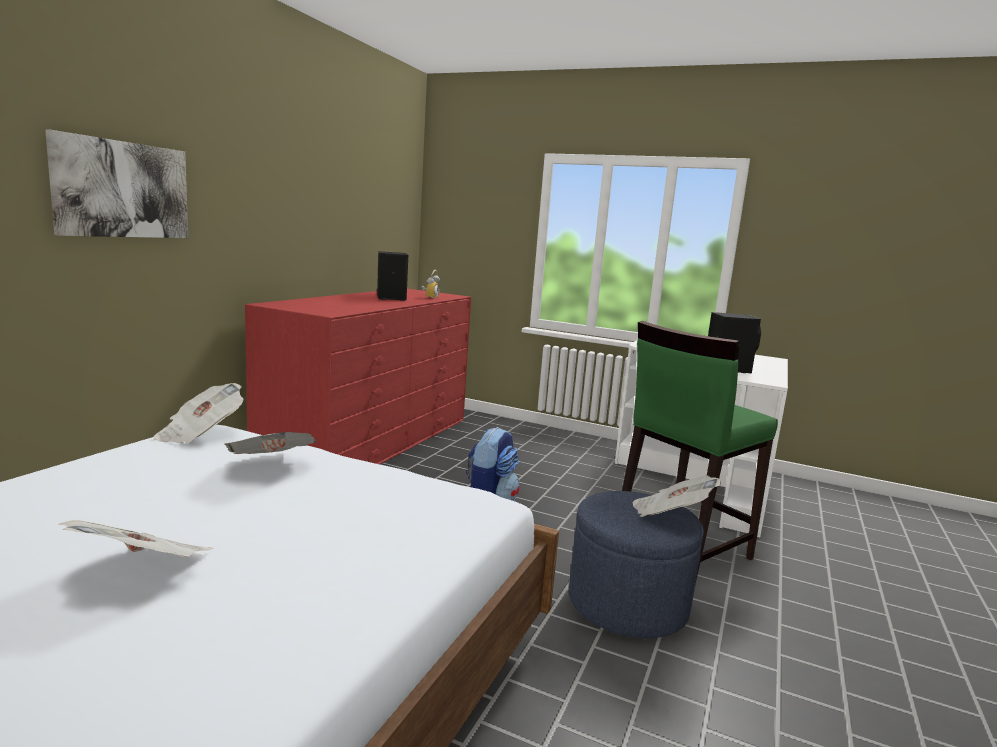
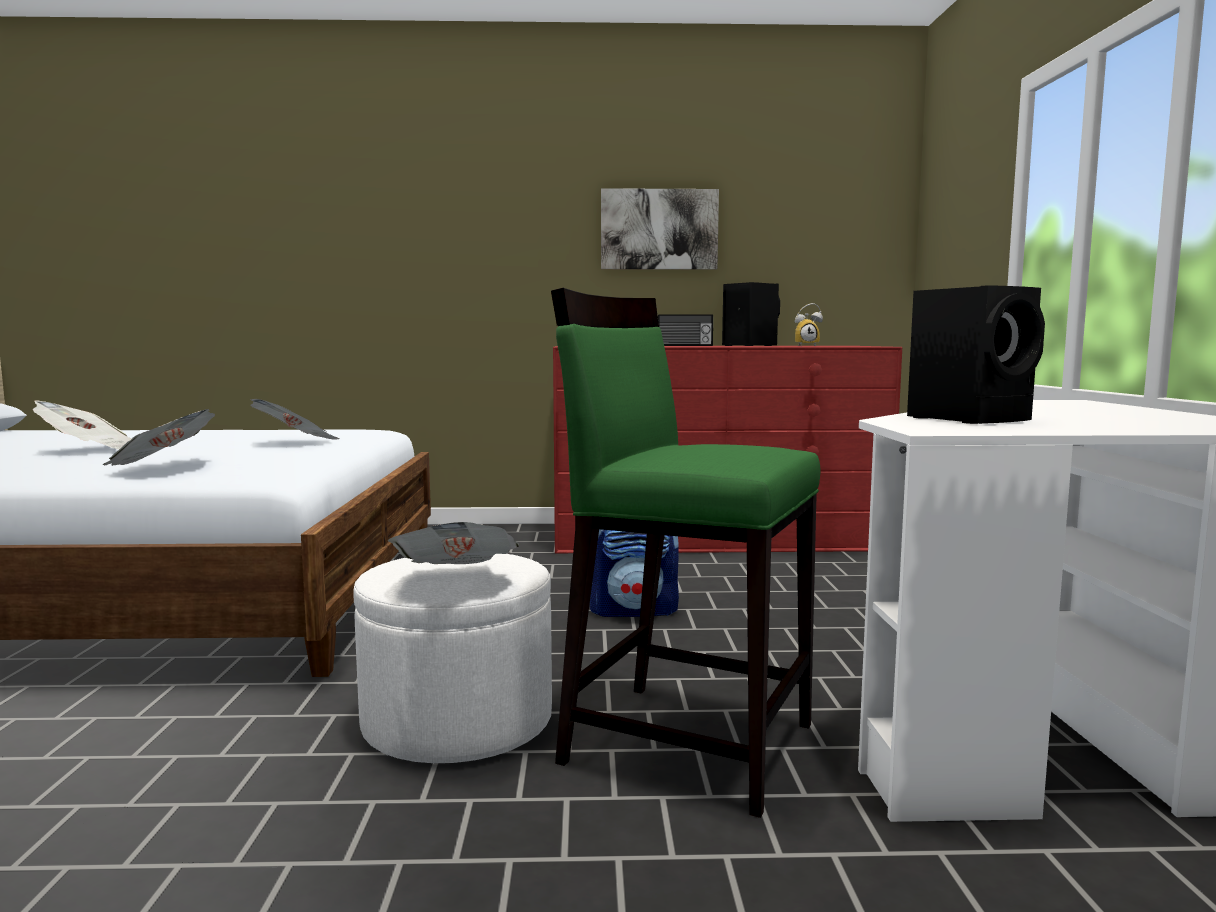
camera: 65 degrees right, 5 degrees down
(122, 189) = (434, 238): picture -> picture (659, 229)
(200, 434) = (355, 430): newspaper -> newspaper (162, 466)
(367, 302) = (684, 345): none -> radio
(627, 603) = (458, 721): blue ottoman -> white ottoman

